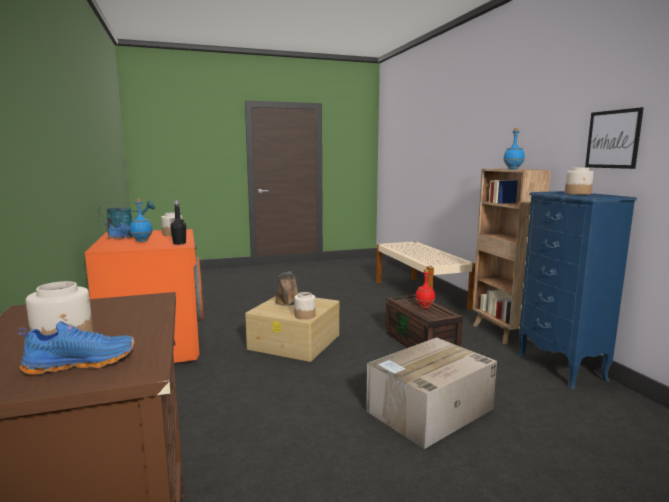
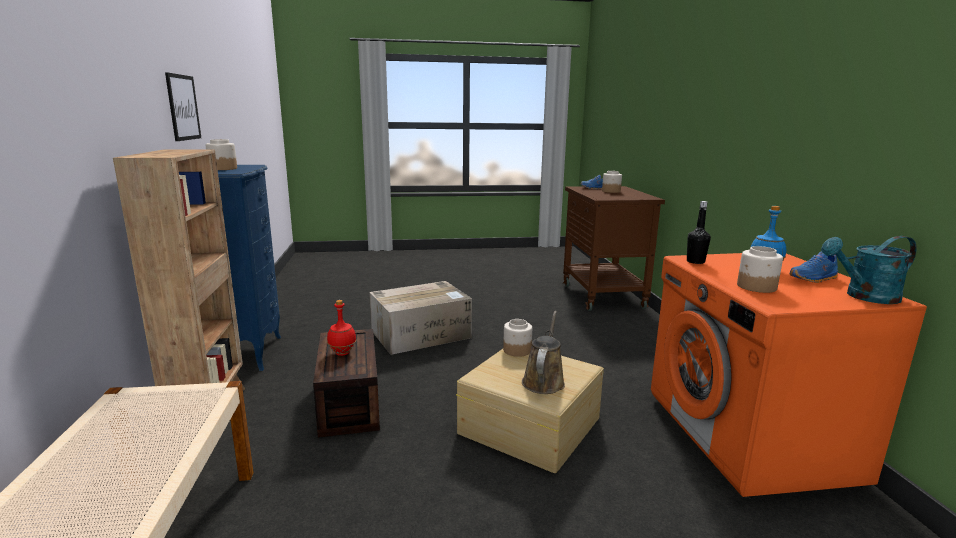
camera: 170 degrees left, 5 degrees up
(513, 169) = (185, 152): blue bottle -> none

